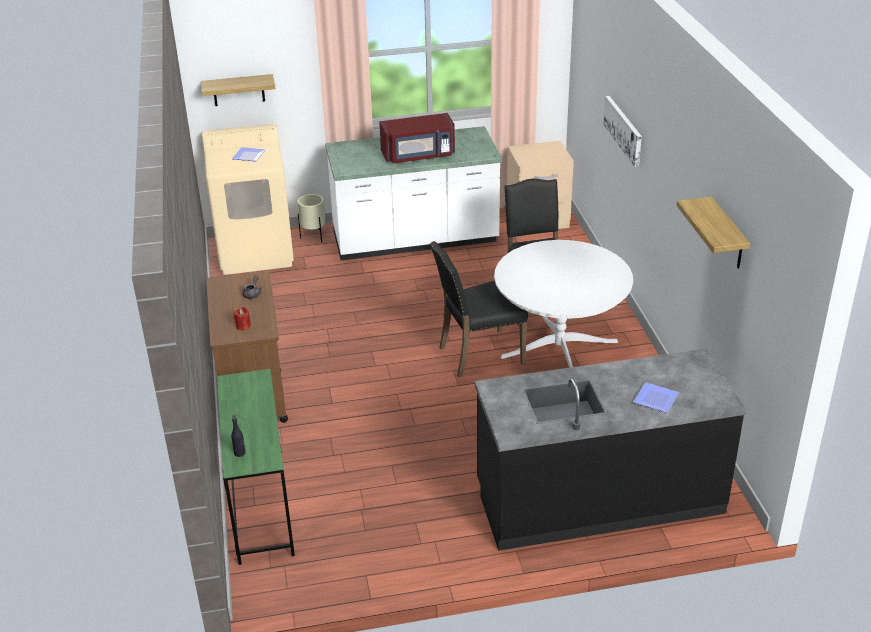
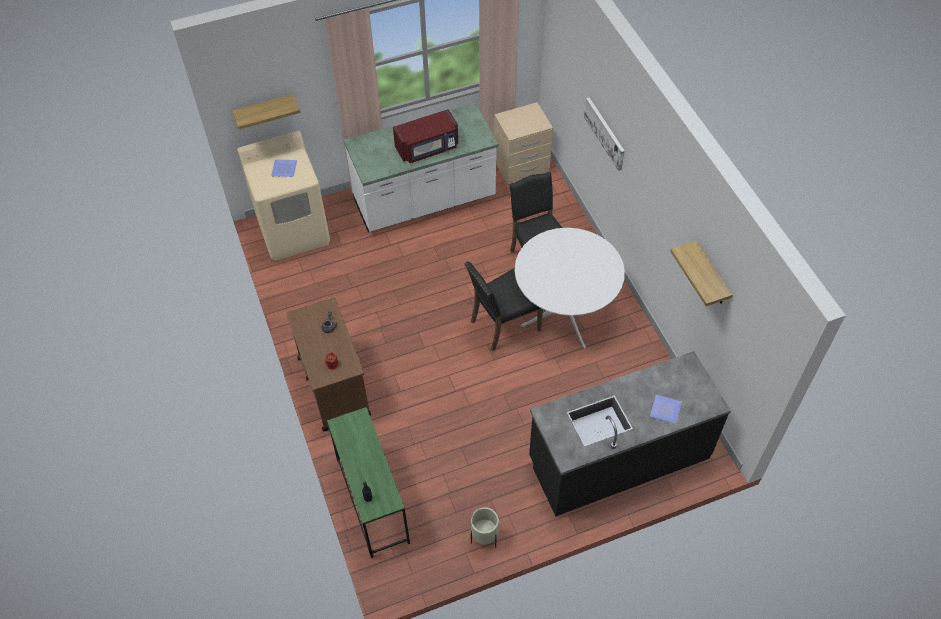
camera: 10 degrees left, 20 degrees up
(313, 237) = (338, 207): beige planter -> beige planter (484, 538)

